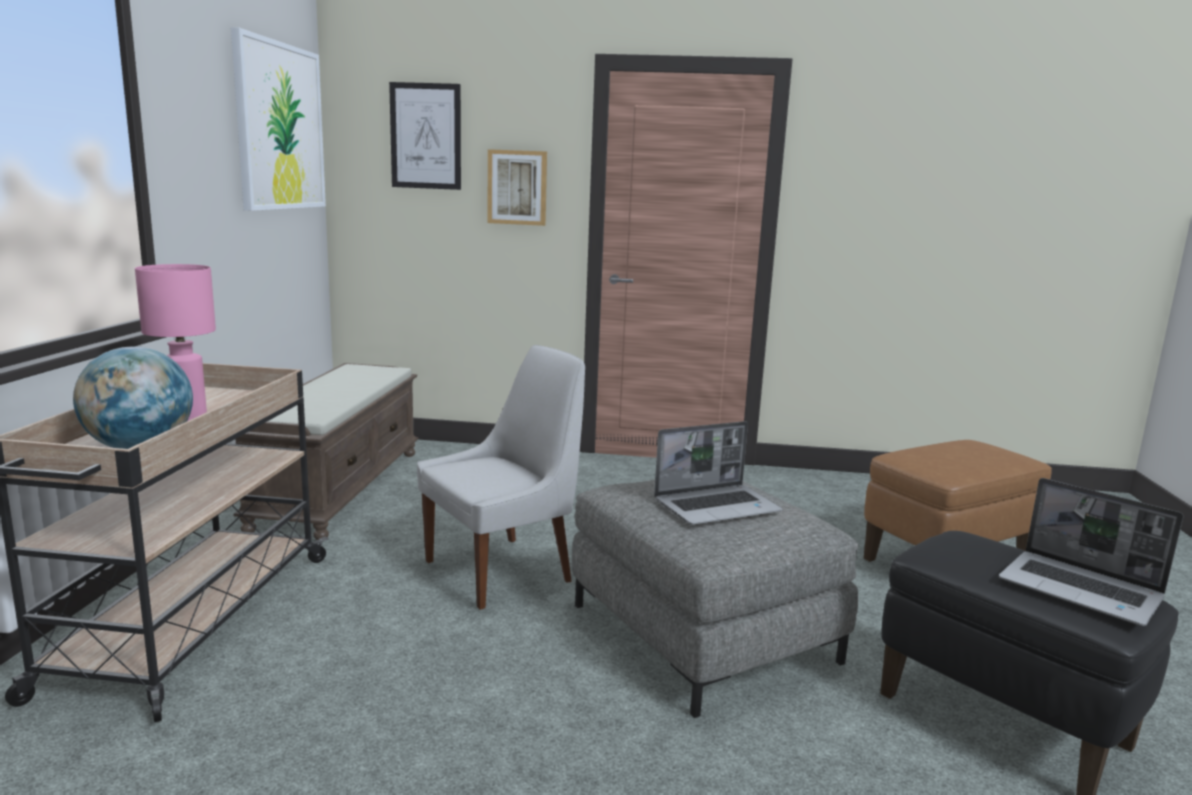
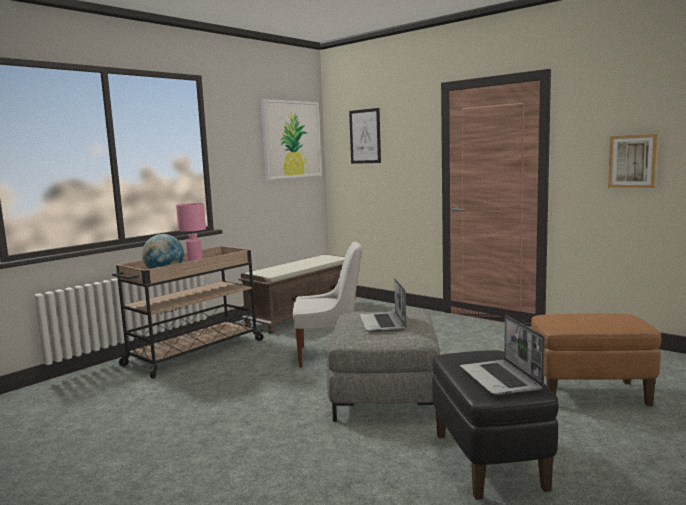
camera: 35 degrees right, 5 degrees down
(517, 187) = (406, 159): picture -> picture (632, 161)
(717, 506) = (383, 323): laptop -> laptop turned 75 degrees clockwise

